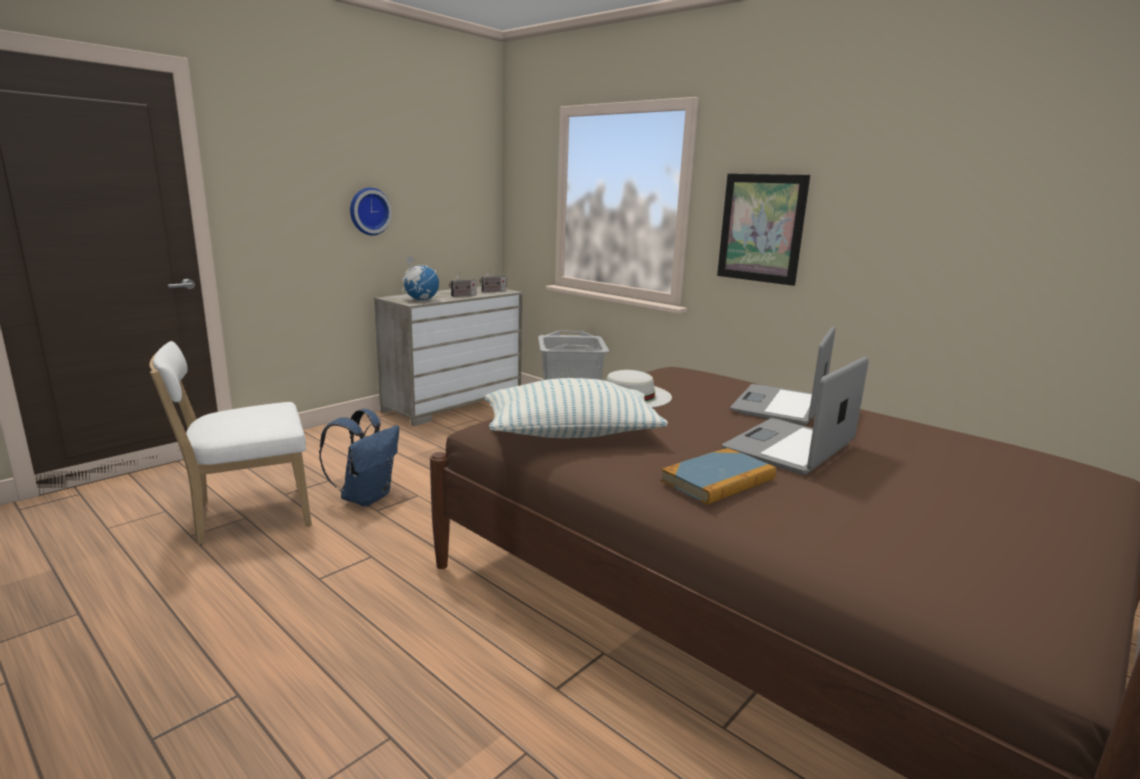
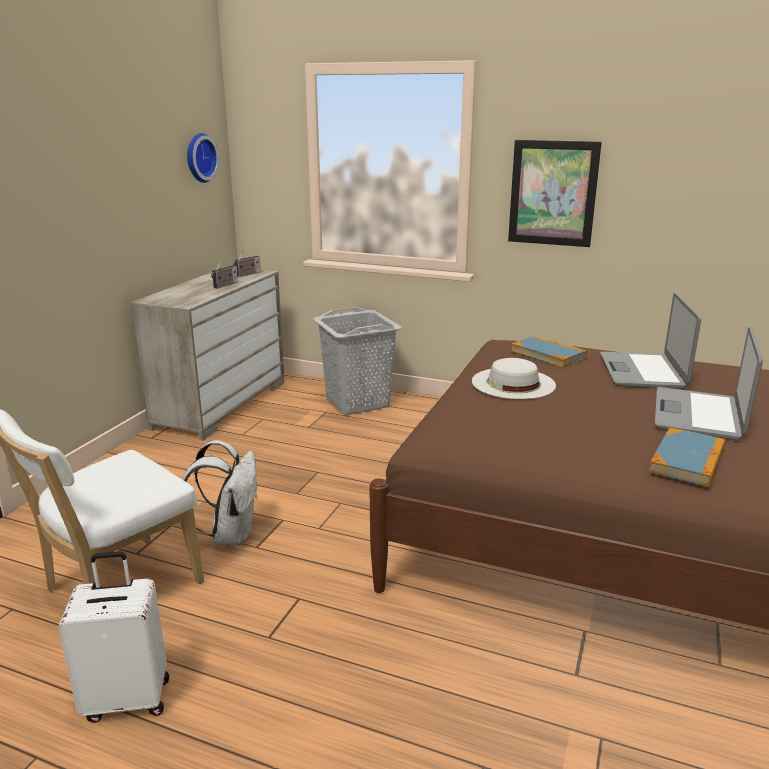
camera: 20 degrees left, 5 degrees up
(176, 592) = (128, 698): none -> white suitcase
(366, 497) = (231, 535): blue backpack -> white backpack
(369, 211) = (114, 202): wall clock -> wall clock (199, 157)
(421, 300) = (189, 298): globe -> none
(571, 434) = (519, 438): pillow -> none
(698, 380) = (548, 354): none -> book

